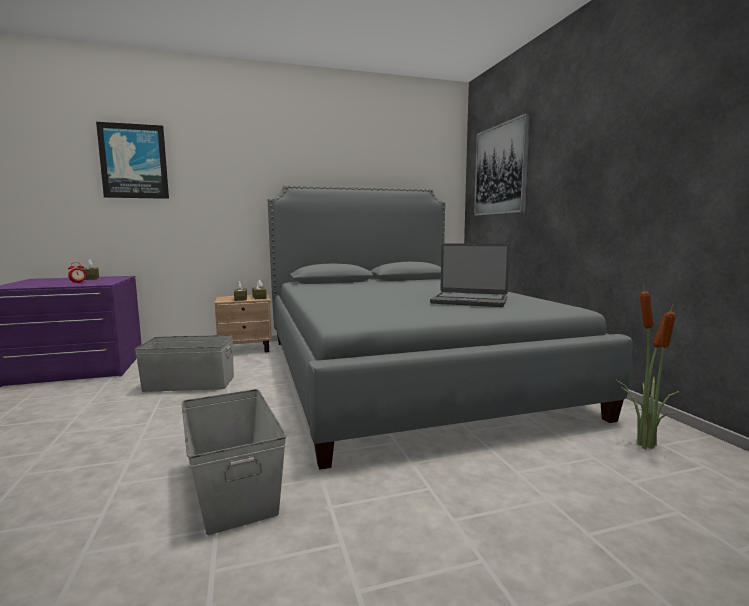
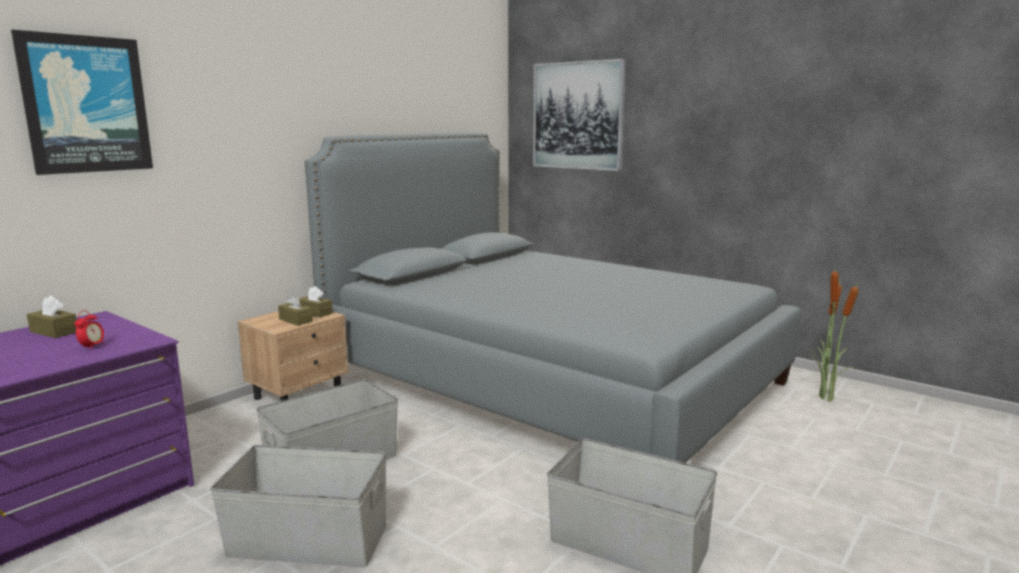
camera: 35 degrees left, 5 degrees up
(101, 415) = (308, 541): none -> grey storage box
(469, 301) = (658, 290): laptop -> none

